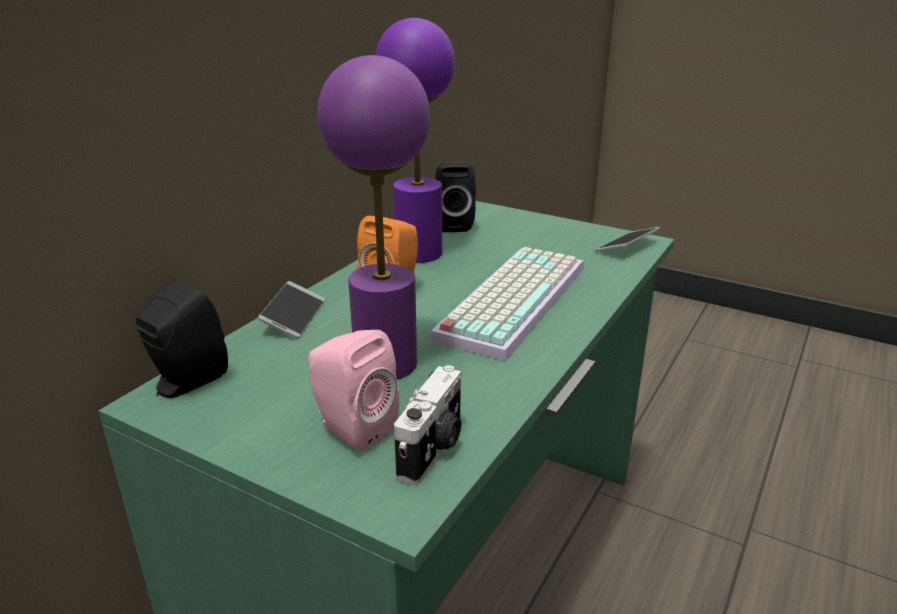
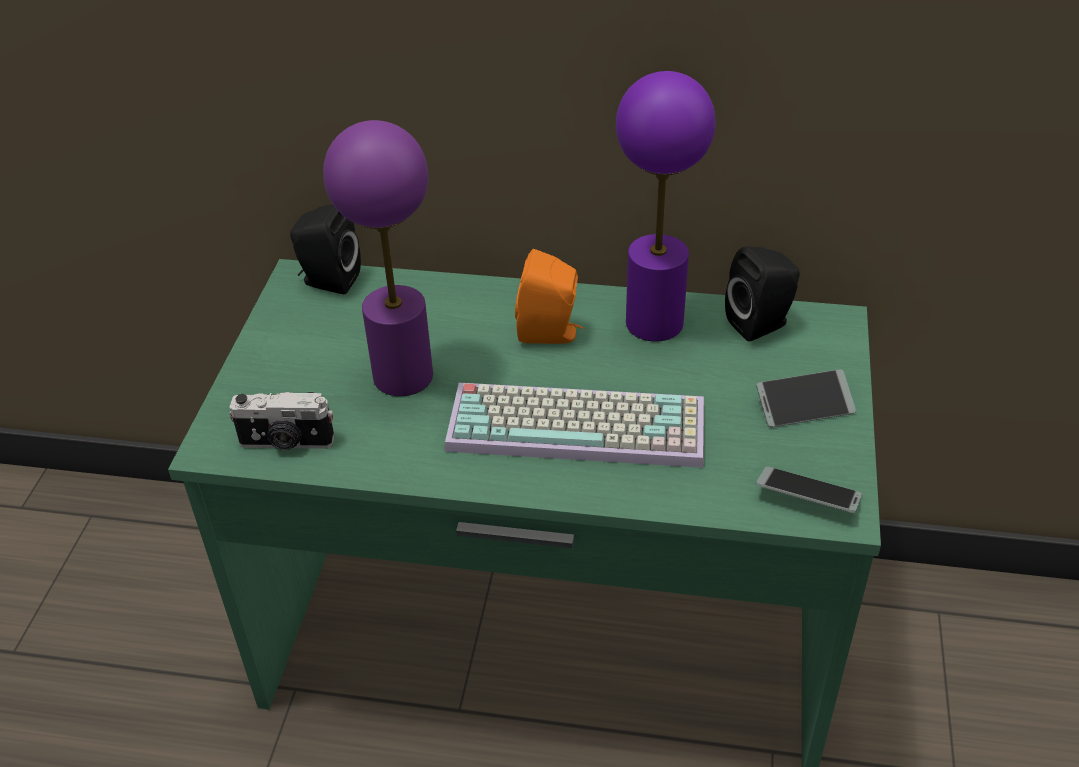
camera: 70 degrees right, 15 degrees up
(294, 317) = (459, 292): phone -> phone (804, 406)
(351, 429) = (298, 390): pink speaker -> none

